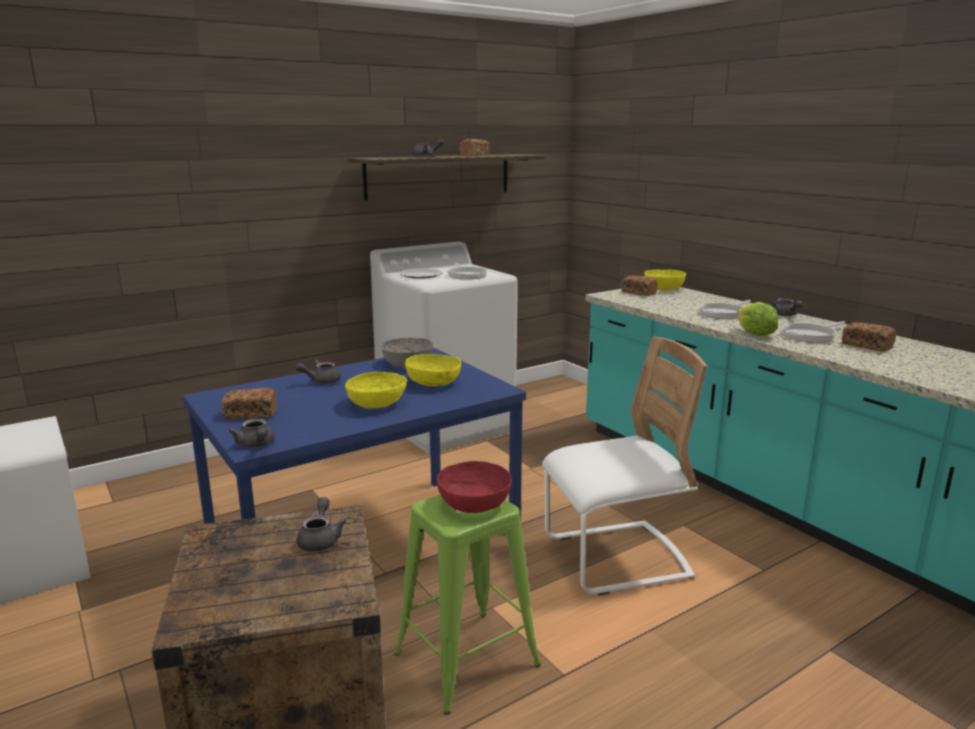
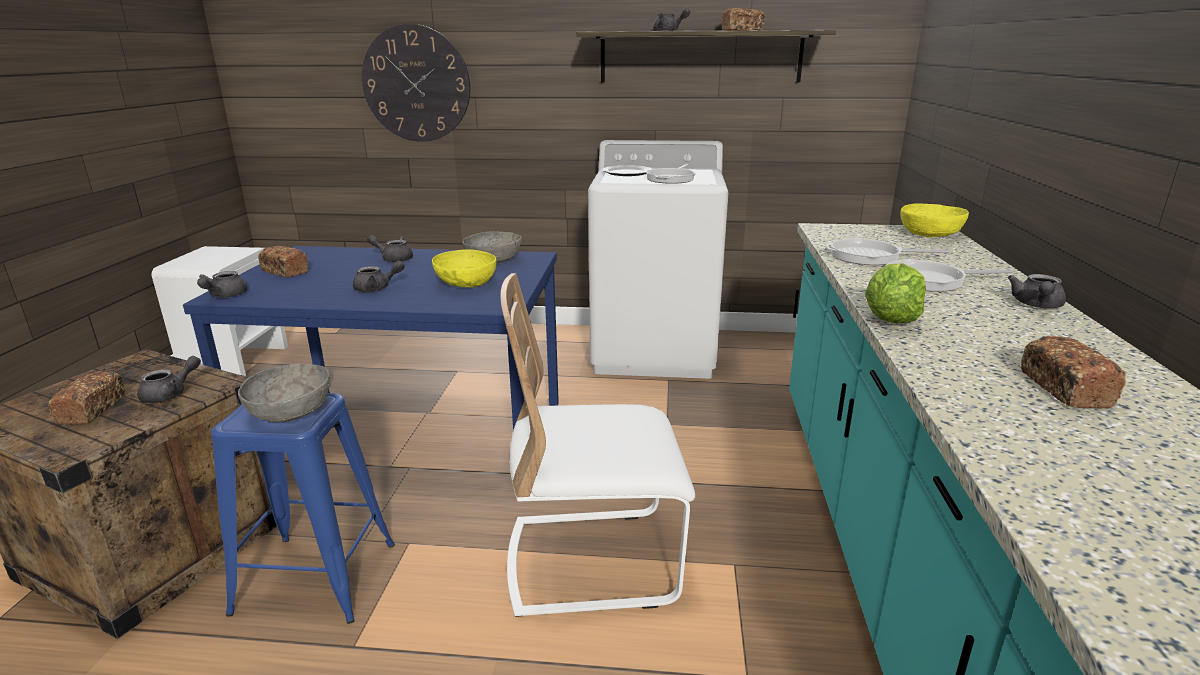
camera: 40 degrees right, 5 degrees up
(184, 212) = (416, 84): none -> wall clock
(377, 403) = (377, 288): yellow bowl -> grey teapot
(468, 659) = (317, 578): green stool -> blue stool
(473, 503) = (290, 411): red bowl -> grey bowl
(615, 558) = (593, 560): white chair -> white chair turned 150 degrees clockwise
(638, 293) = (874, 233): bread -> bread (92, 409)
(810, 335) = (993, 344): frying pan -> frying pan (870, 256)

